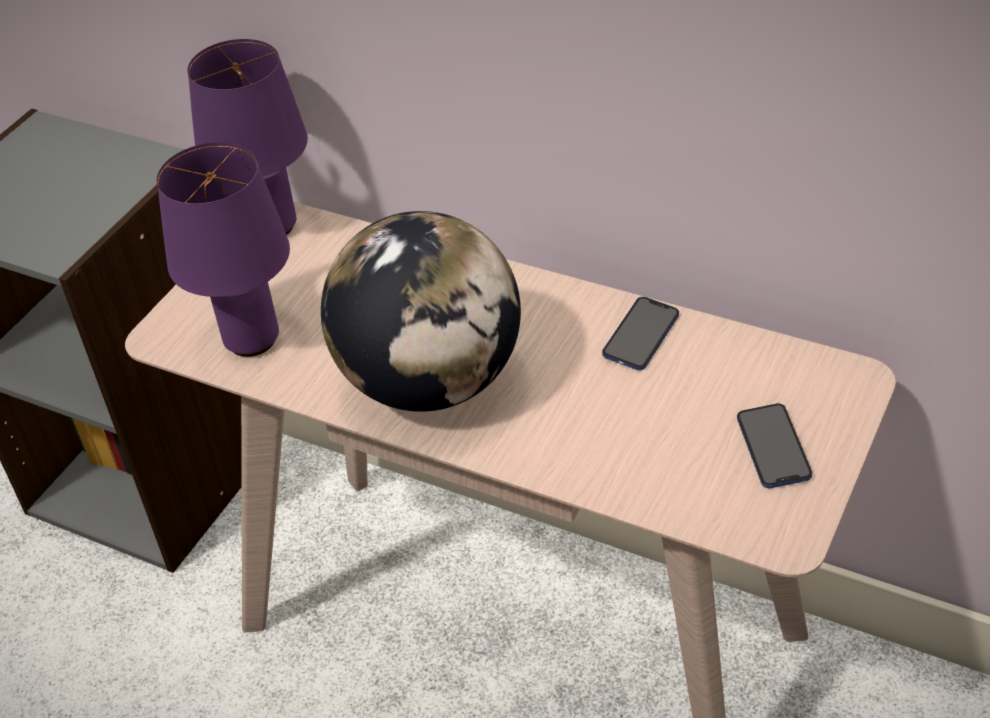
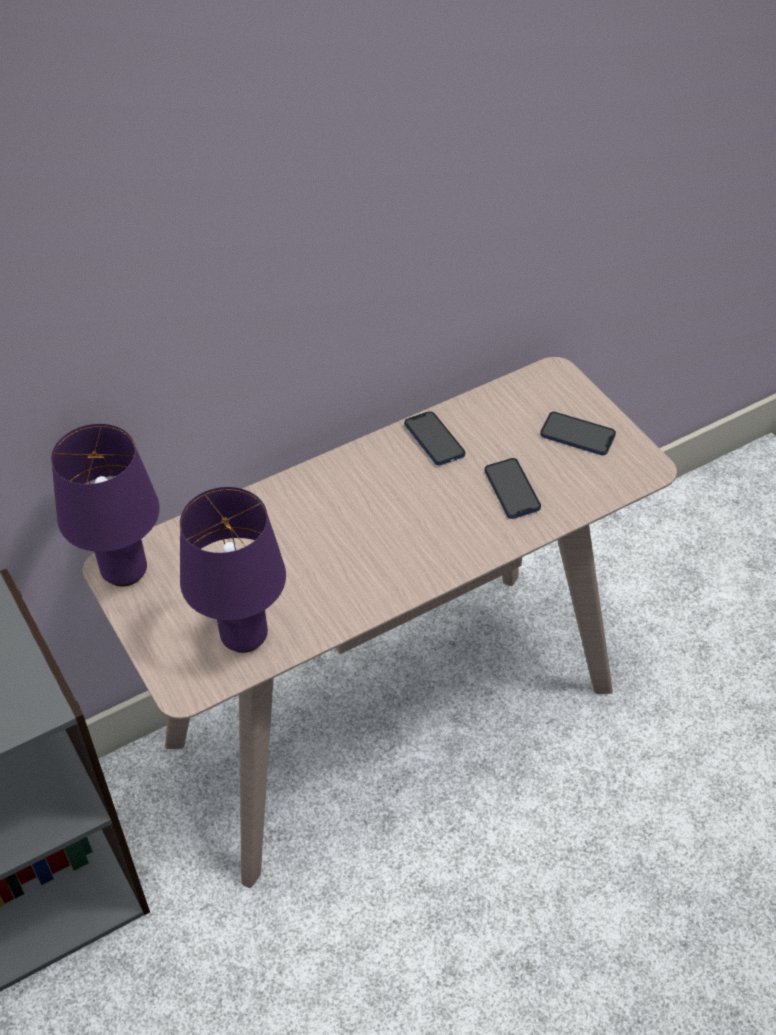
camera: 60 degrees left, 5 degrees up
(431, 382) = (381, 558): globe -> none
(626, 434) = (512, 490): none -> phone

